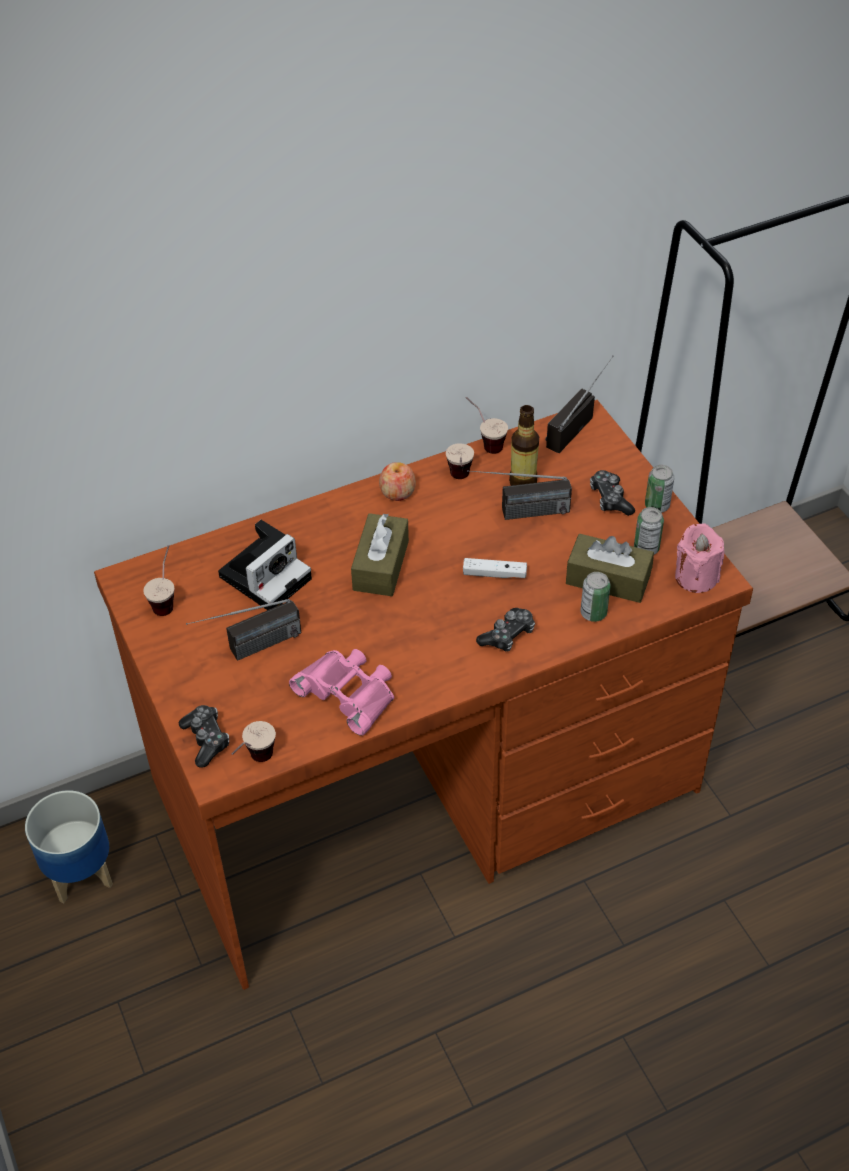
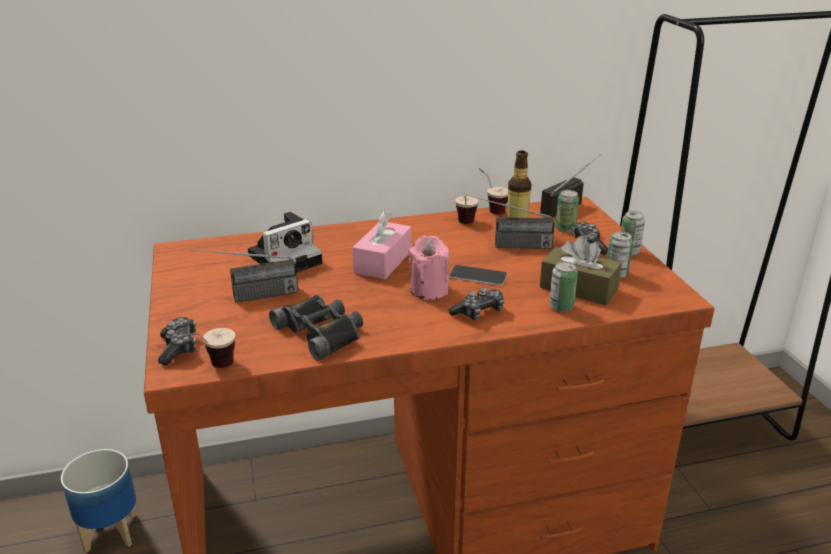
camera: 10 degrees right, 20 degrees down
(167, 599) = (199, 263): cup -> none
(348, 692) = (321, 332): pink binoculars -> black binoculars
(381, 565) = (383, 262): brown tissue box -> pink tissue box
(397, 492) = (412, 226): apple -> none
(494, 574) = (478, 275): white game controller -> phone
(579, 471) = (565, 228): none -> can
(696, 577) = (660, 295): pink candle -> pink candle (429, 290)

